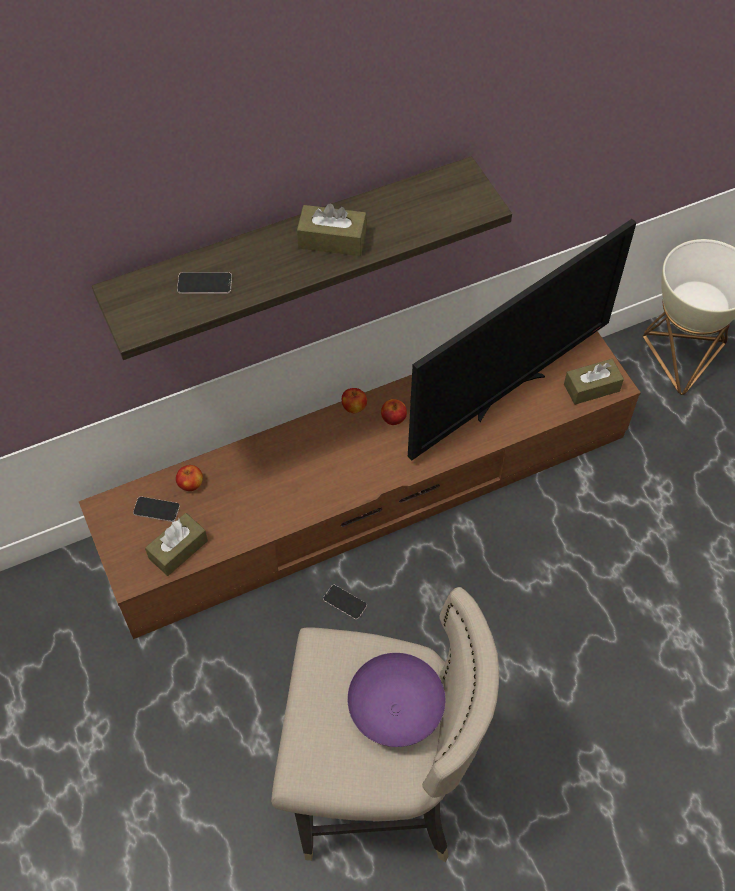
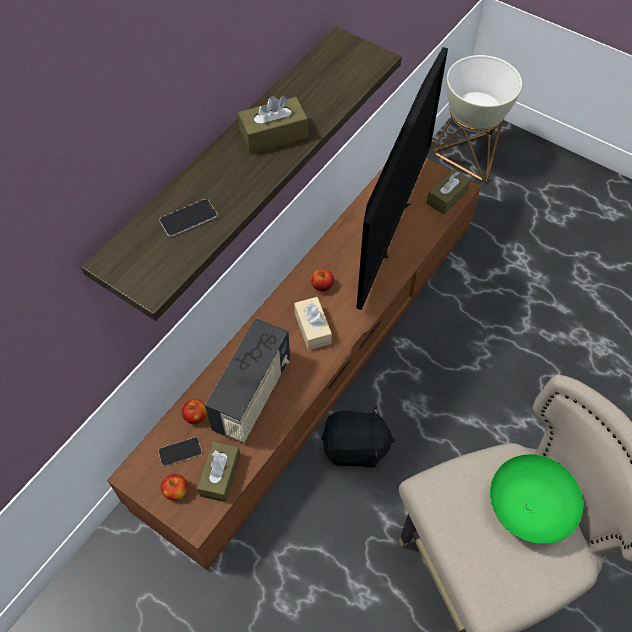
camera: 30 degrees left, 0 degrees up
(255, 492) = (253, 396): none -> radio
(345, 602) = (355, 448): phone -> black plush toy
(354, 407) = (286, 291): apple -> apple (176, 491)
(355, 456) = (312, 328): none -> beige tissue box
(395, 712) = (528, 510): purple bowl -> green bowl

